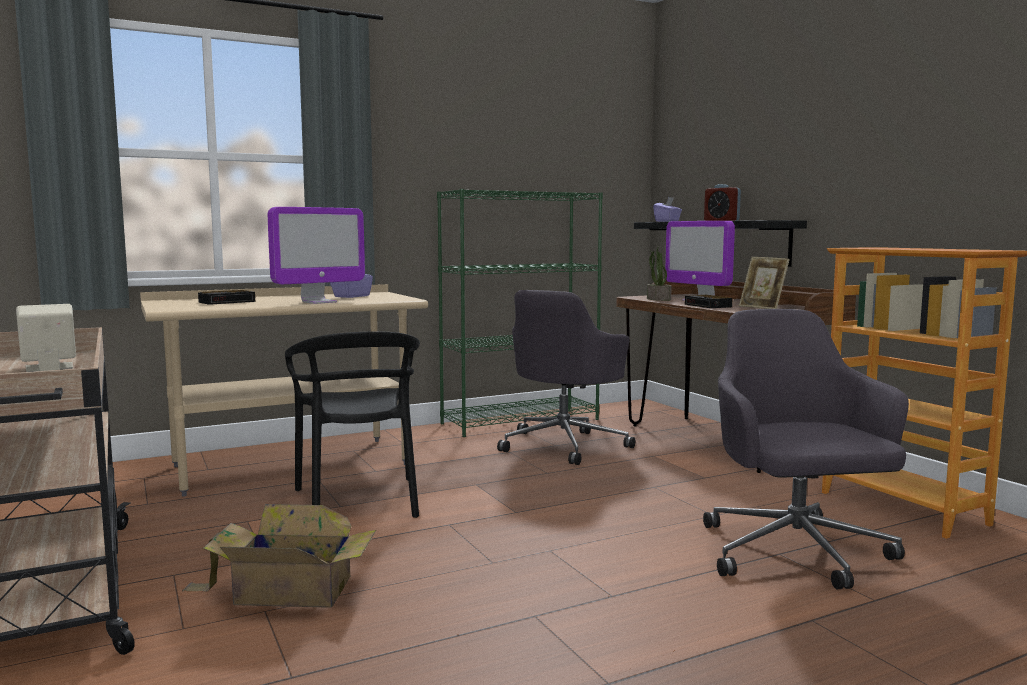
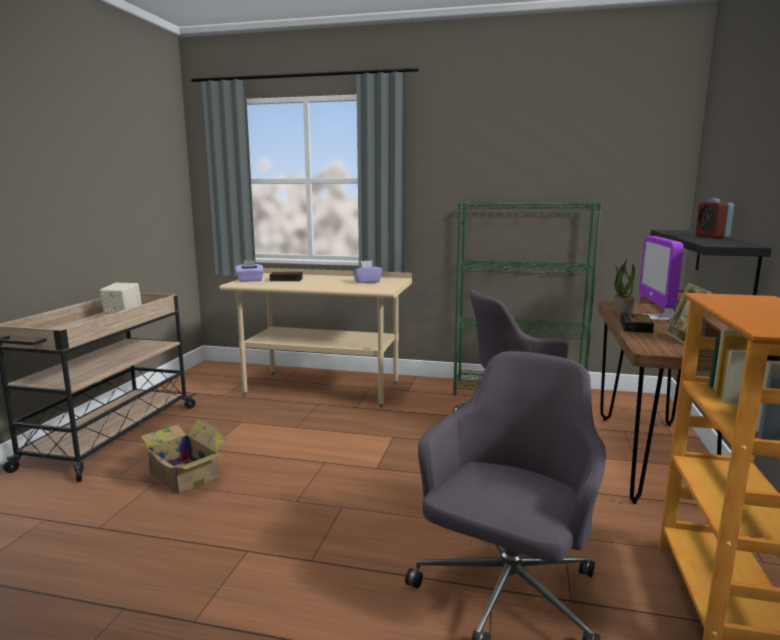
camera: 40 degrees right, 5 degrees up
(318, 302) = (326, 286): monitor -> none
(359, 501) = (310, 427): black chair -> none
(667, 221) = (681, 231): purple tissue box -> purple tissue box (250, 280)

